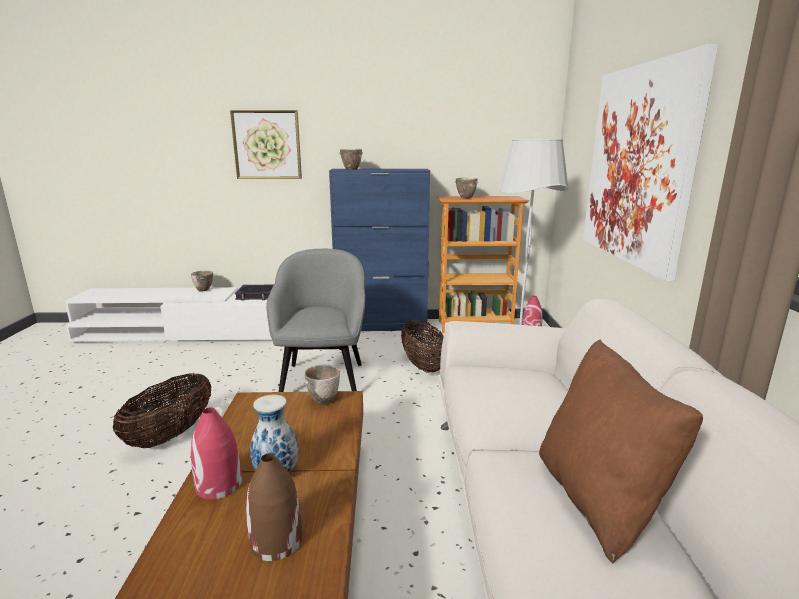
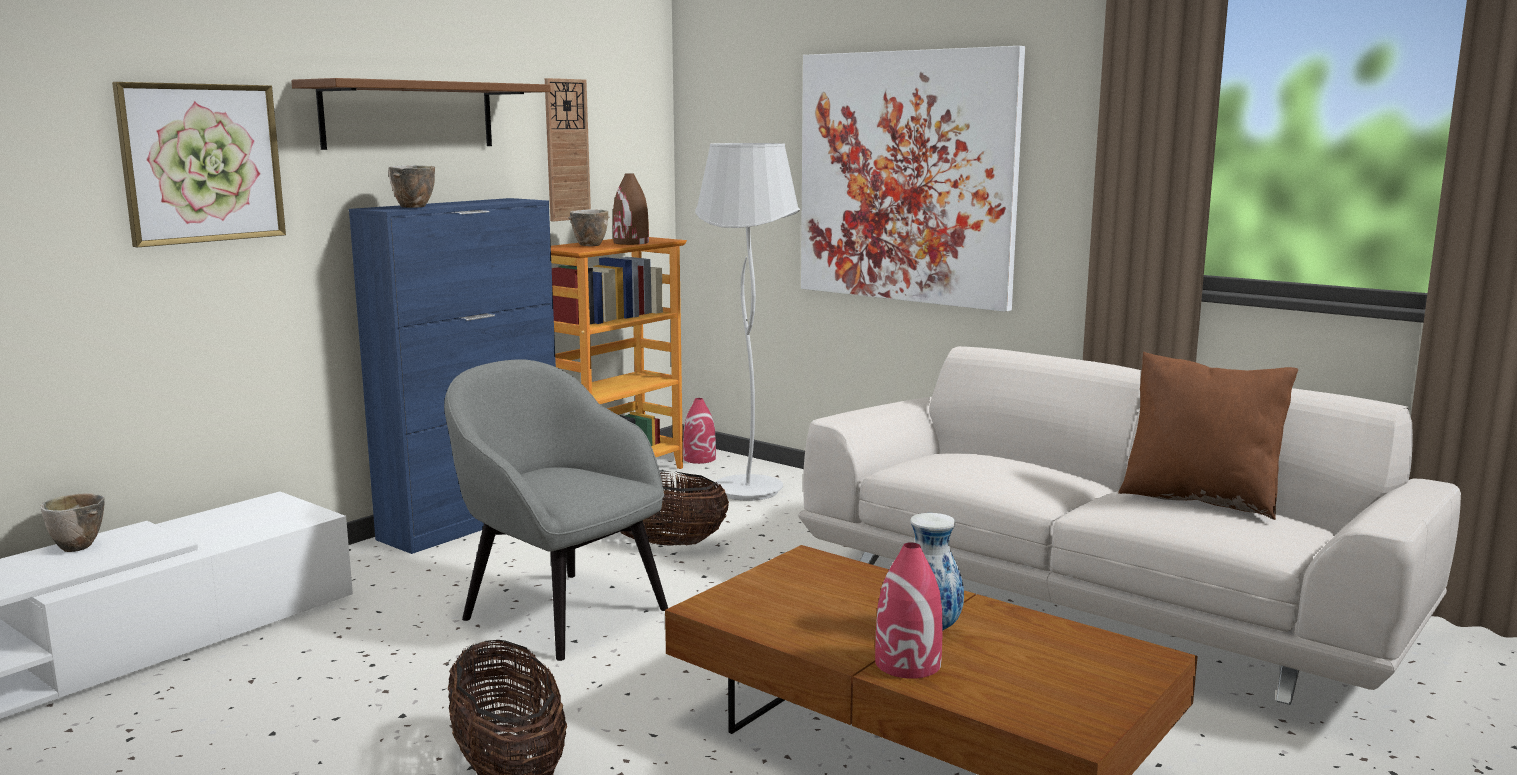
camera: 50 degrees left, 5 degrees down
(258, 295) = (240, 519): book -> none
(276, 541) = (1056, 656): brown vase -> brown vase (631, 242)
(325, 400) = (790, 567): bowl -> none
(370, 124) = (409, 115): none -> brown shelf
(472, 143) = (567, 150): none -> wall clock

